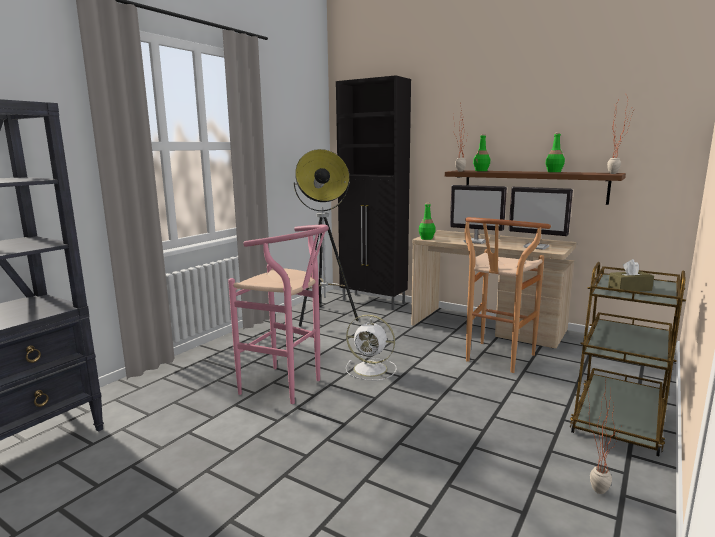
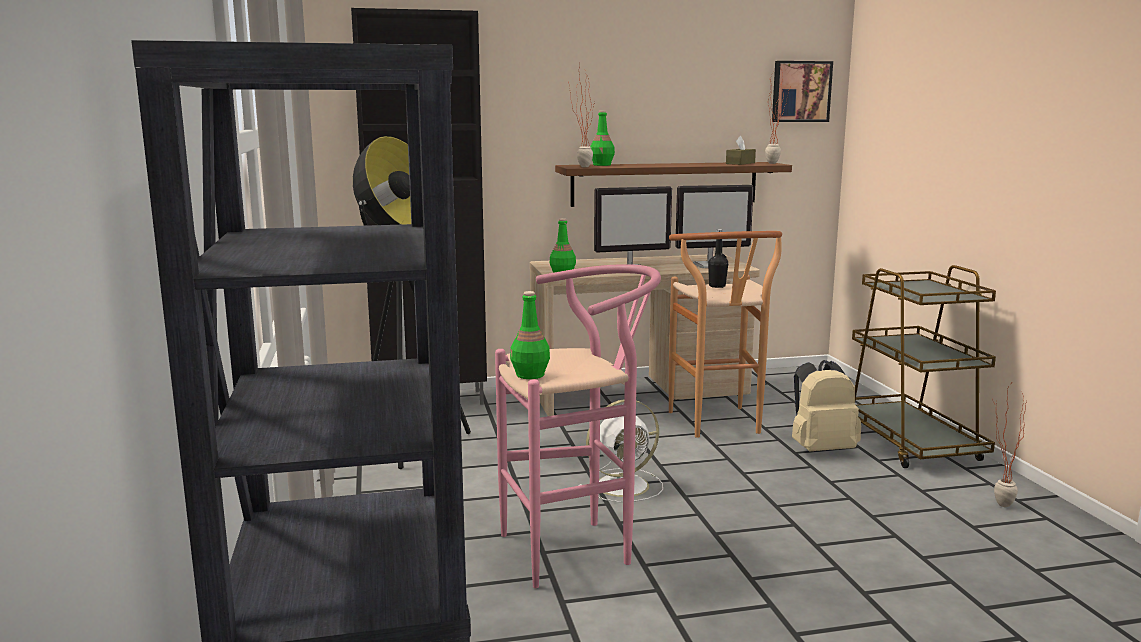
camera: 45 degrees left, 0 degrees up
(510, 260) = (717, 286): none -> black bottle
(533, 396) = (820, 449): none -> beige backpack
(554, 172) = (696, 163): green bottle -> green bottle (530, 375)
(629, 289) = (925, 292): brown tissue box -> brown tissue box (740, 163)
(660, 114) = (800, 91): none -> picture

